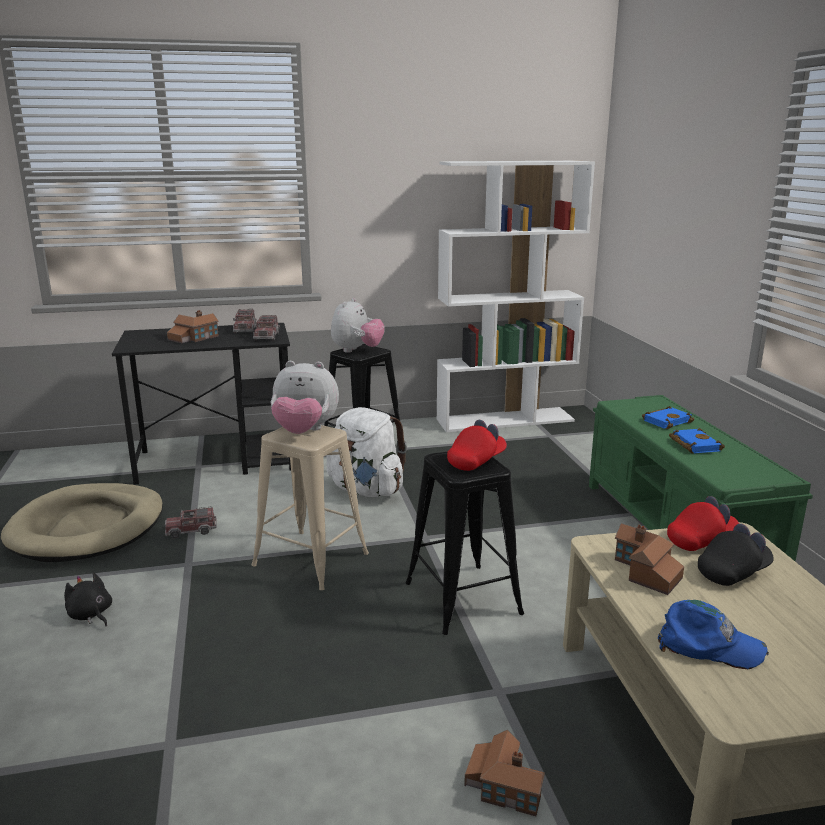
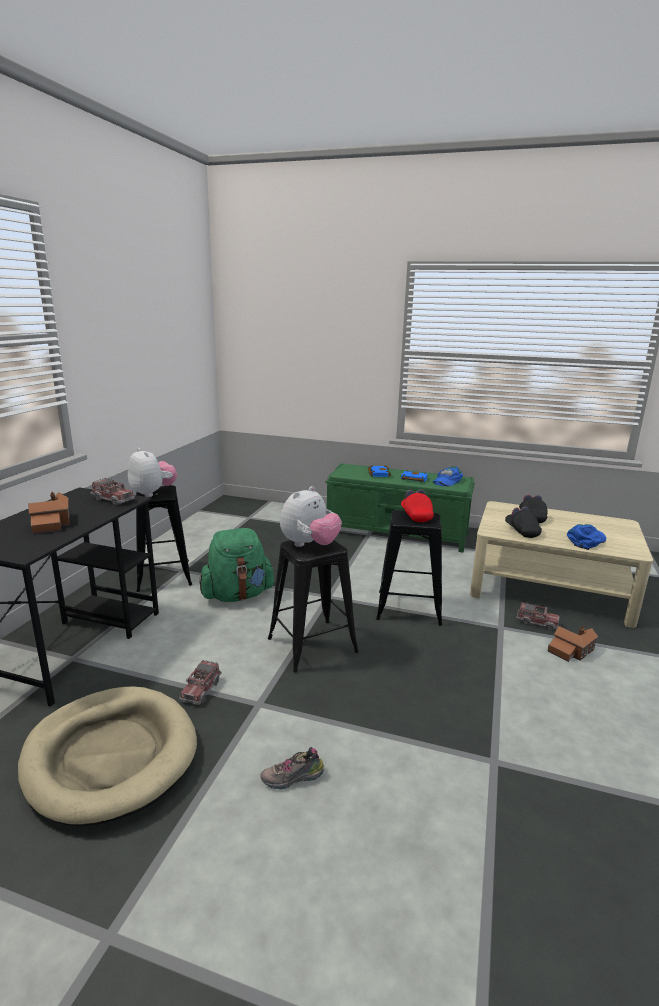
camera: 60 degrees left, 0 degrees up
(91, 615) = (292, 778): black plush toy -> shoe
(245, 329) = (70, 502): toy truck -> toy truck (537, 622)
(311, 559) = (312, 645): beige stool -> black stool
(366, 490) = (237, 595): white backpack -> green backpack
(505, 420) = (205, 519): white bookcase -> none
(645, 572) = (522, 531): toy house -> black cap
(701, 540) = (500, 513): red cap -> none
(738, 467) = (447, 481): none -> blue cap

